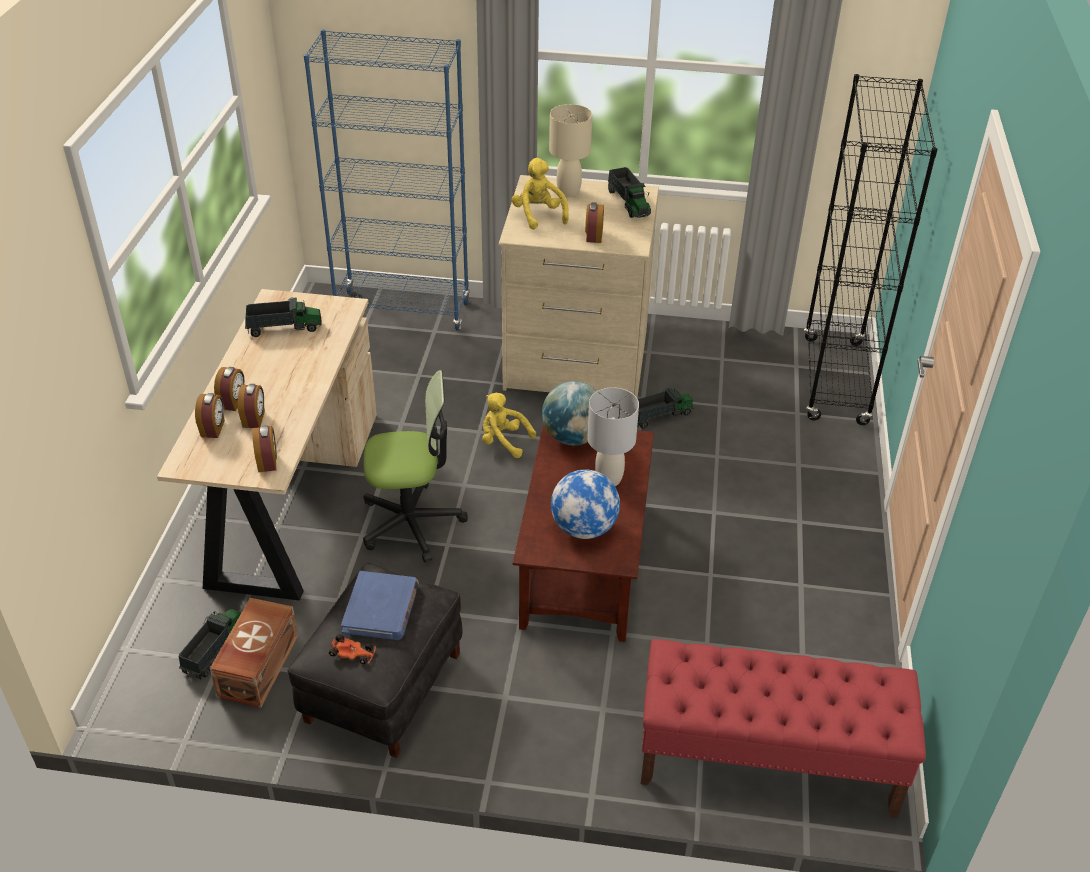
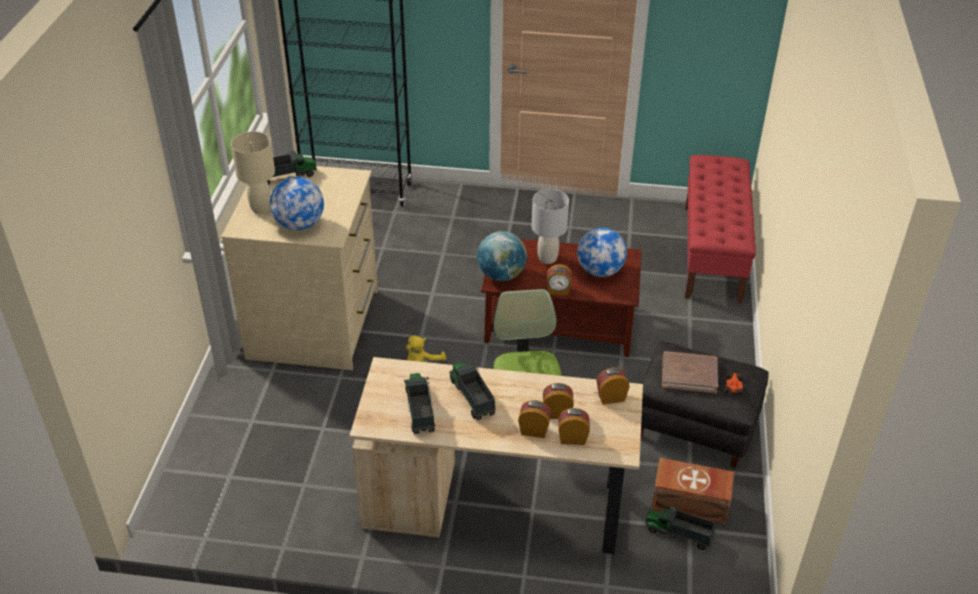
camera: 90 degrees left, 0 degrees up
(381, 608) = (689, 374): blue book -> brown book
(403, 310) = (211, 447): blue bookcase -> none
(538, 215) = (299, 225): yellow plush toy -> globe
(593, 236) = (338, 196): alarm clock -> alarm clock (558, 291)
(660, 416) = (393, 279): toy truck -> toy truck (471, 397)

